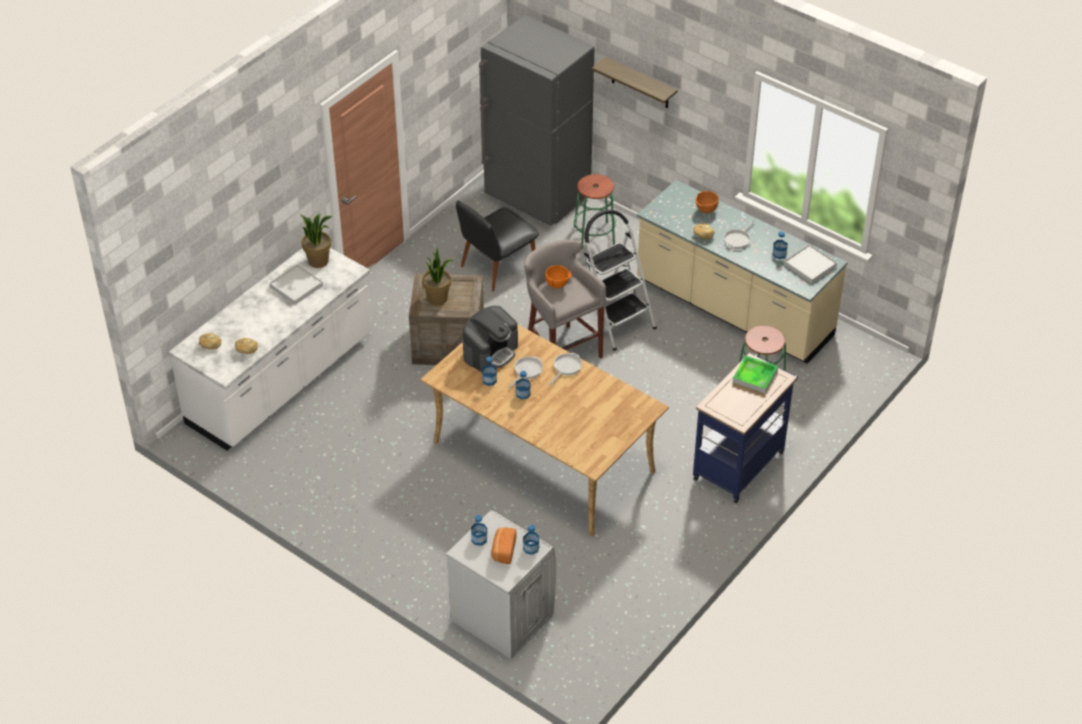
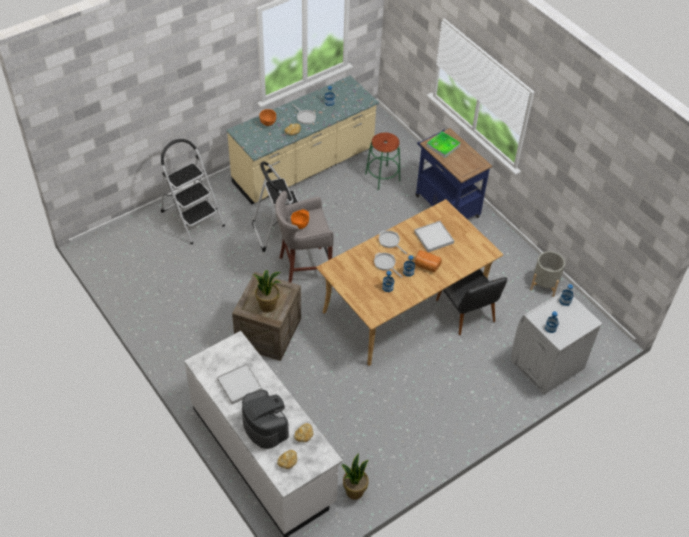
camera: 75 degrees left, 5 degrees up
(318, 261) = (214, 362): potted plant -> potted plant (354, 491)
(490, 352) = (358, 280): coffee machine -> coffee machine (265, 426)
(498, 265) = (195, 281): black chair -> black chair (465, 311)
(503, 551) = (564, 317): bread -> bread (426, 266)
(537, 198) = (132, 239): grey fridge -> none
(594, 235) = (192, 217): green stool -> step ladder
(640, 84) = (171, 92): shelf -> none
(644, 596) = (544, 284): none -> grey planter
(810, 265) = (346, 92): white tray -> white tray (433, 237)

